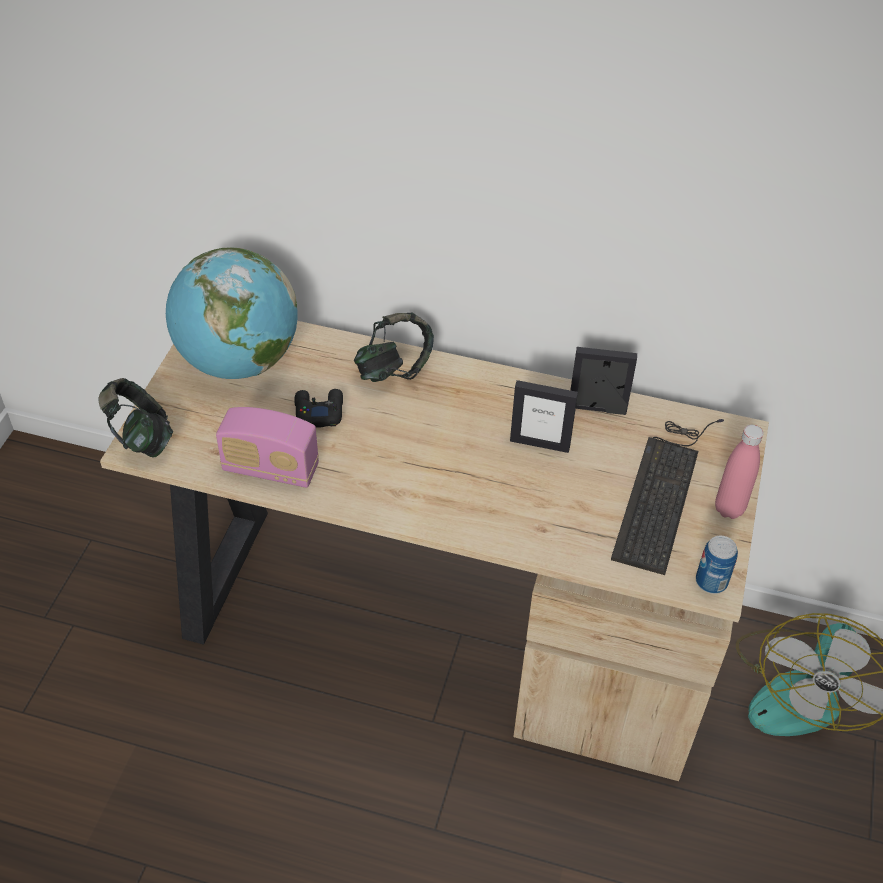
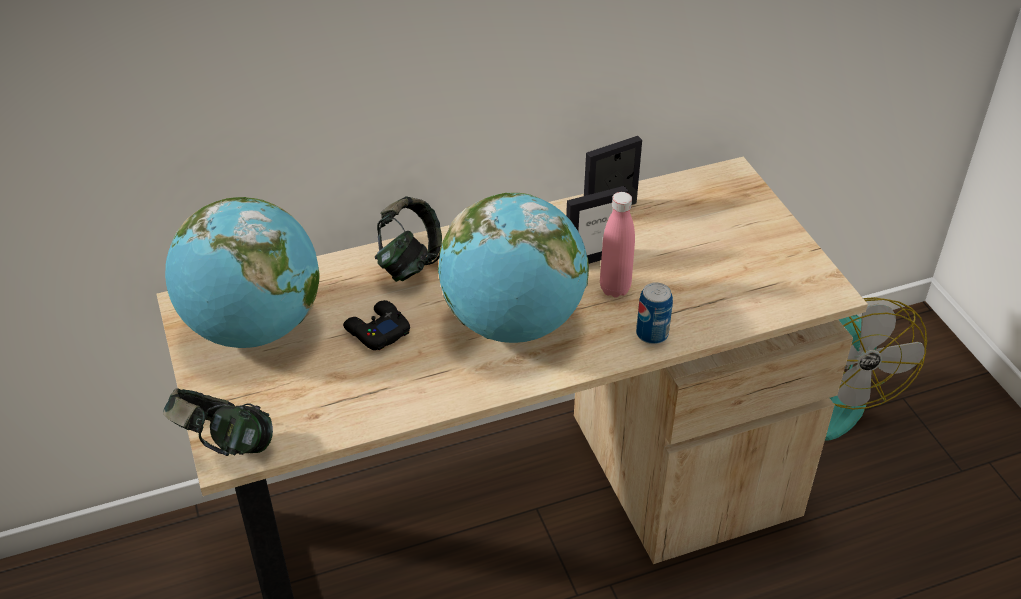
camera: 35 degrees left, 5 degrees down
(270, 469) = (382, 402): radio -> none
(423, 462) = (513, 323): none -> globe
(663, 489) = (722, 243): keyboard -> none
(711, 581) = (824, 291): can -> can (652, 334)
(729, 509) = (781, 232): pink bottle -> pink bottle (615, 288)

